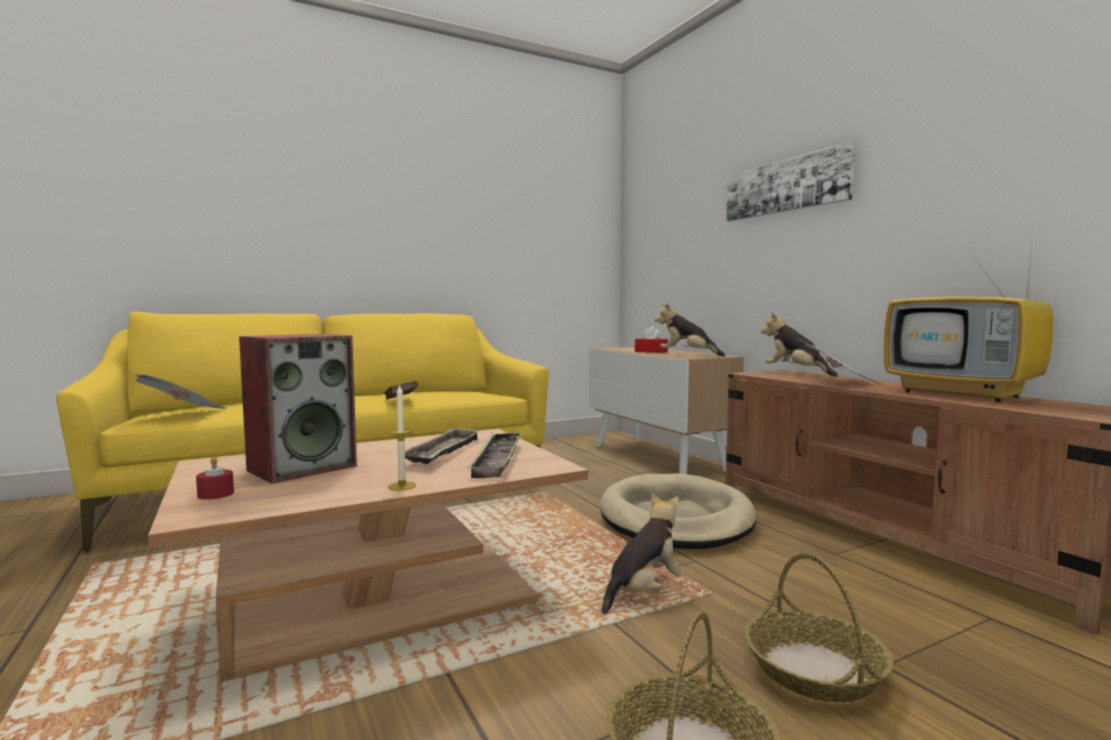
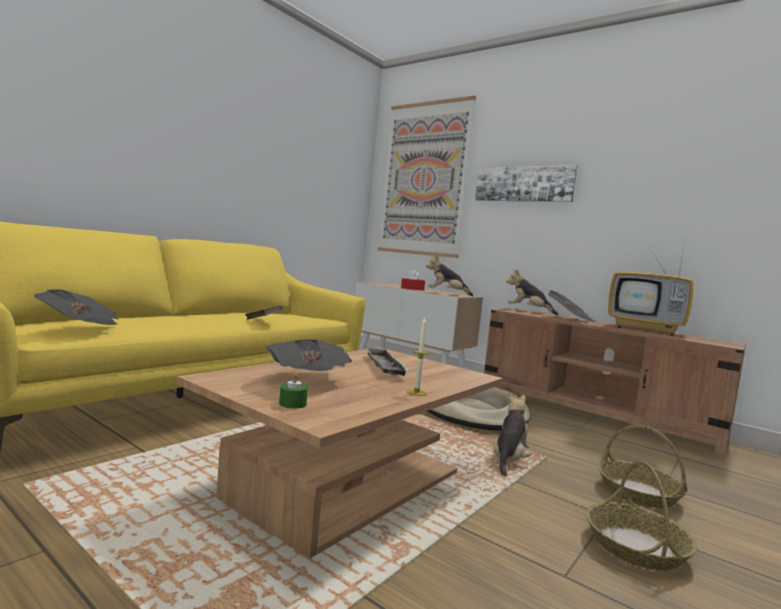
camera: 25 degrees left, 0 degrees up
(215, 494) = (292, 404): red candle -> green candle
(303, 467) = (308, 380): speaker -> newspaper
(497, 460) = (433, 371): tray -> none
(671, 204) = (424, 179): none -> picture

